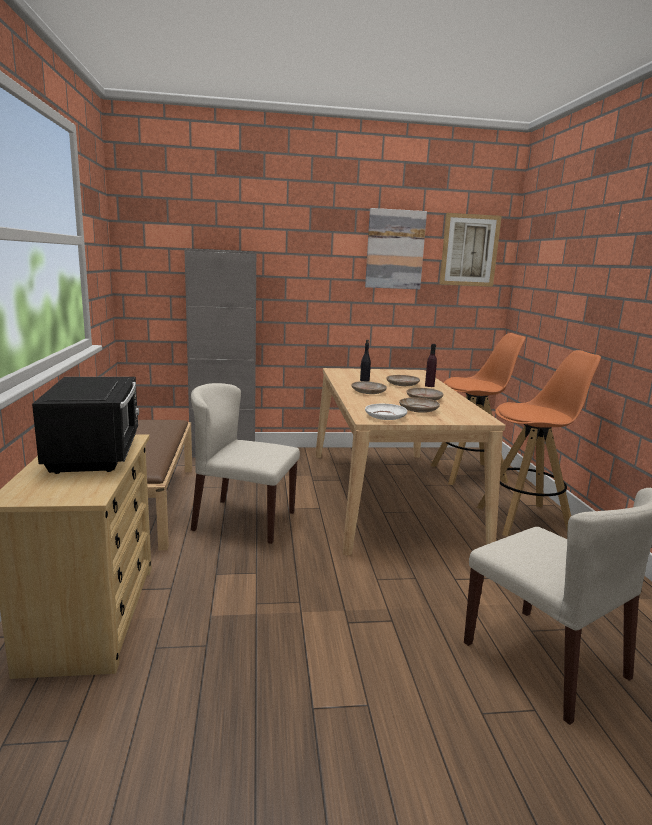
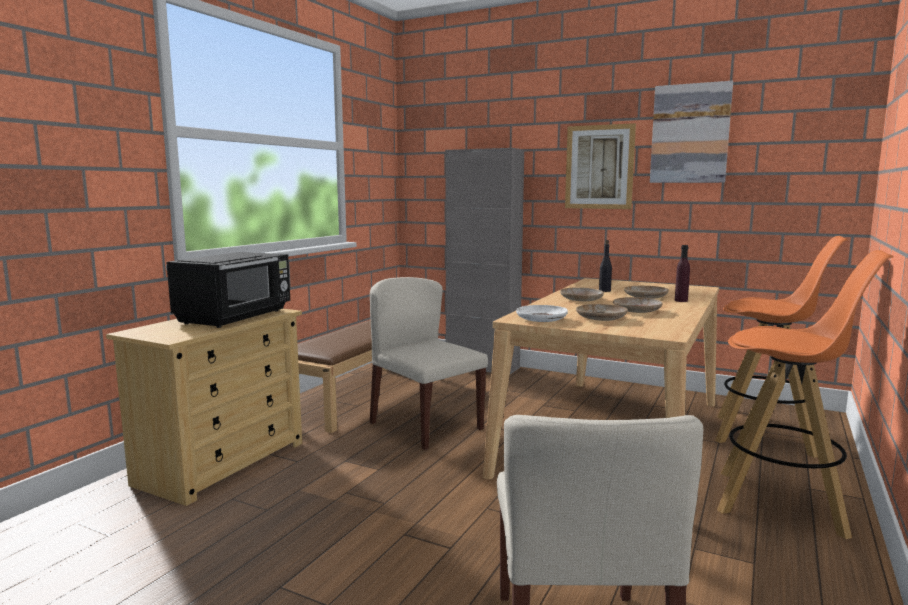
camera: 35 degrees right, 5 degrees down
(469, 250) = (803, 126): picture -> picture (599, 167)

